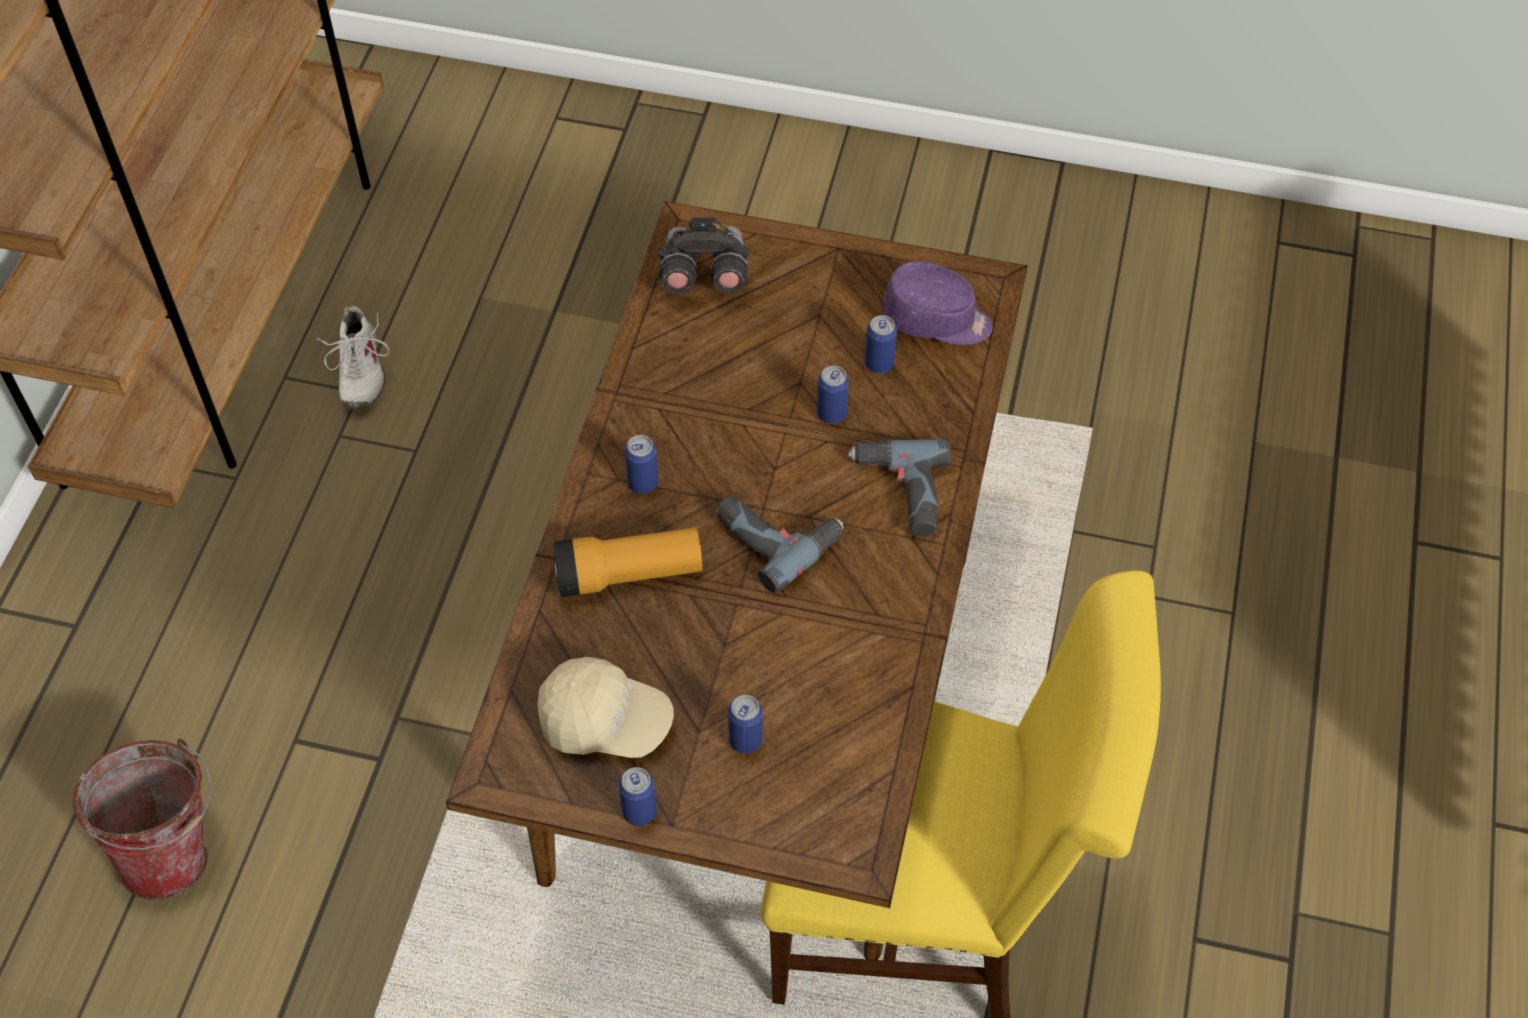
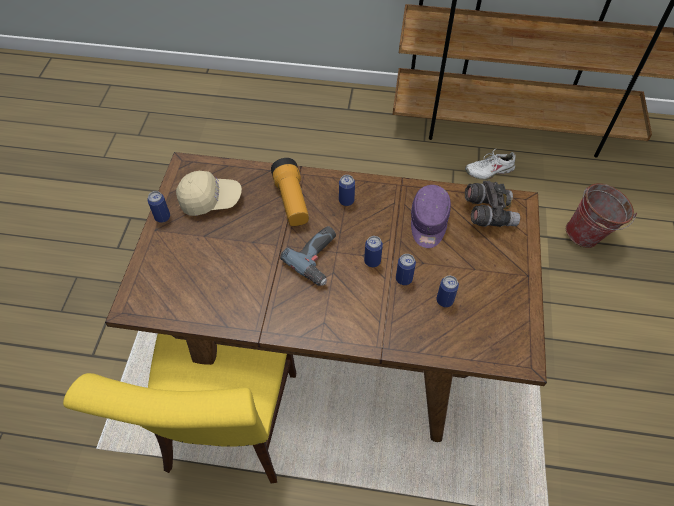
camera: 85 degrees right, 0 degrees up
(174, 847) = (258, 153): bucket -> bucket (589, 236)
(605, 721) = (210, 200): beige cap -> beige cap turned 105 degrees counterclockwise
(745, 740) = (198, 254): can -> can (372, 261)
(899, 493) = (353, 315): power drill -> none
(937, 320) = (485, 330): purple cap -> purple cap (428, 223)

